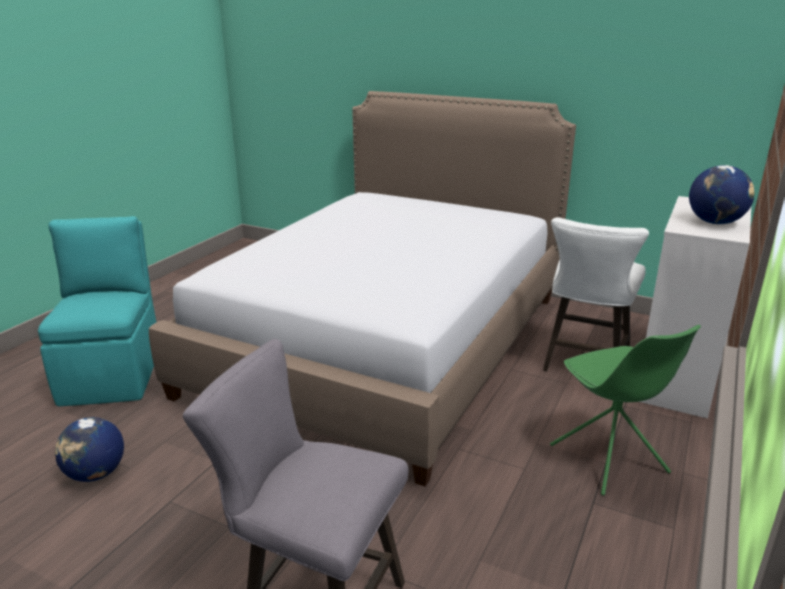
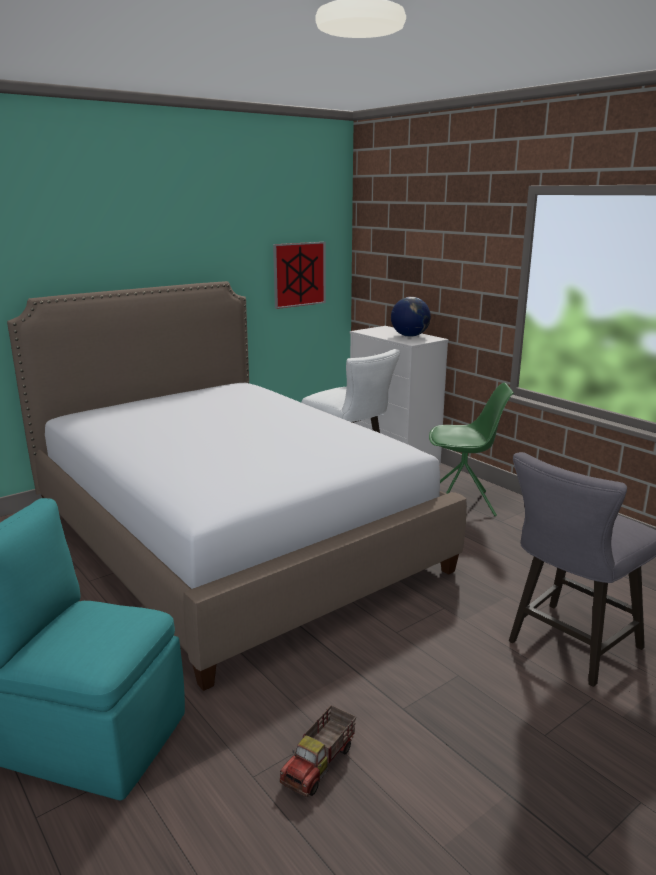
camera: 65 degrees left, 5 degrees down
(95, 474) = (320, 764): globe -> toy truck
(674, 111) = (299, 274): none -> picture

